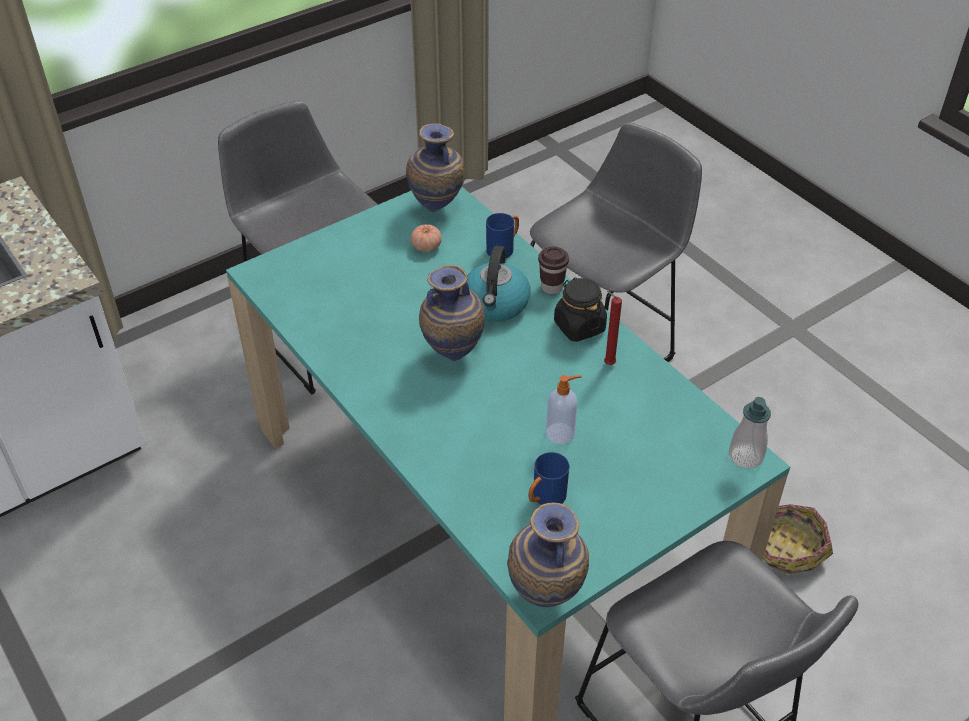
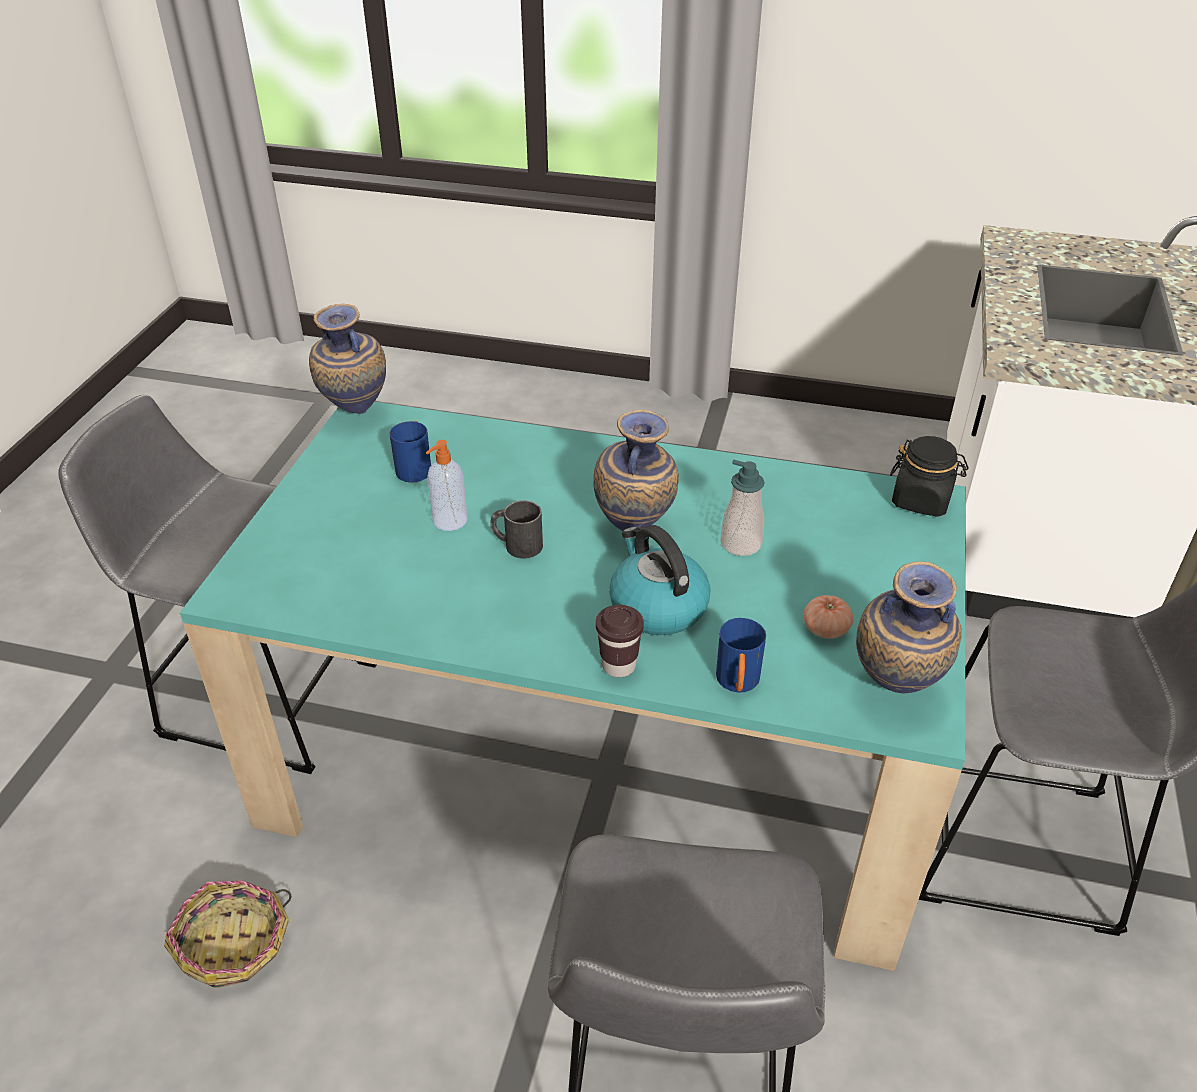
camera: 140 degrees right, 5 degrees down
(534, 388) = (516, 544): none -> black mug
(579, 326) = (535, 635): black jar -> black jar (921, 500)
(607, 363) = (463, 610): red candle -> none
(745, 456) = (236, 596): soap dispenser -> soap dispenser (741, 544)

